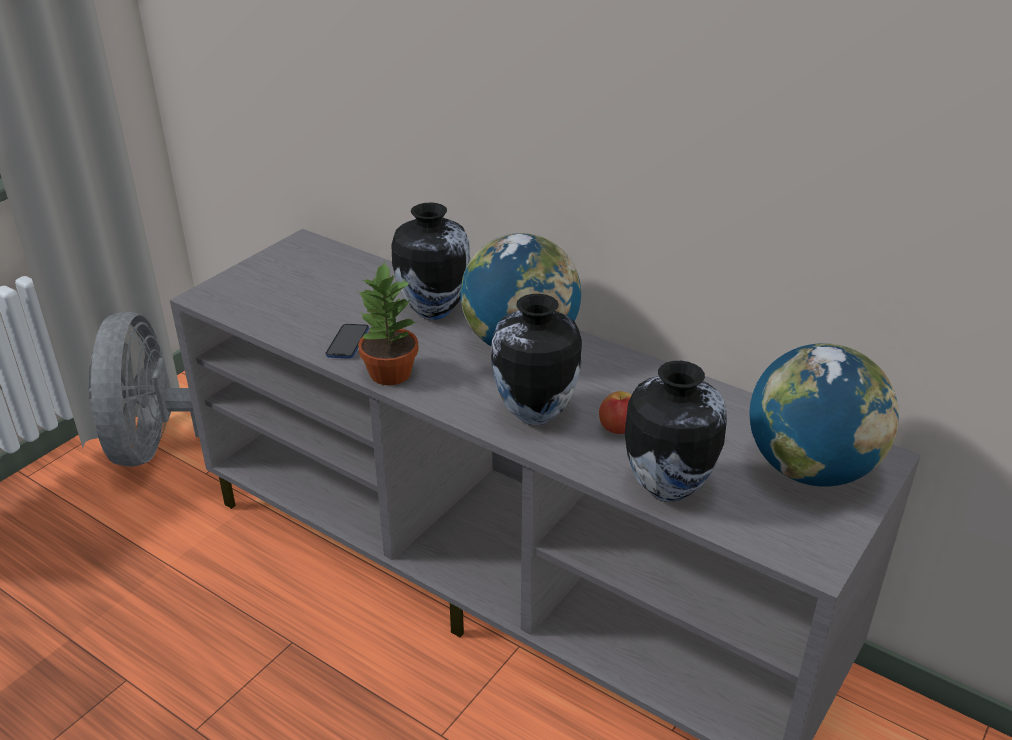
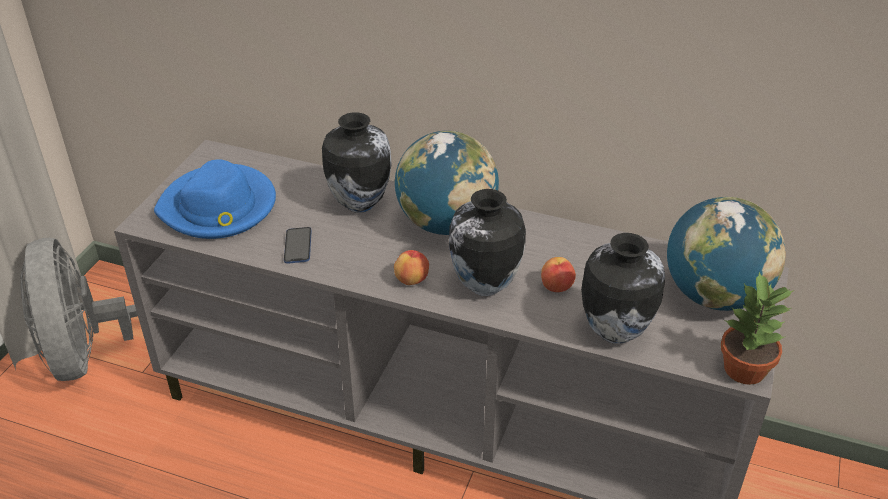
camera: 15 degrees left, 5 degrees up
(284, 293) = (218, 207): none -> blue hat
(389, 374) = (347, 270): potted plant -> potted plant (744, 370)
(455, 394) = (412, 279): none -> apple

